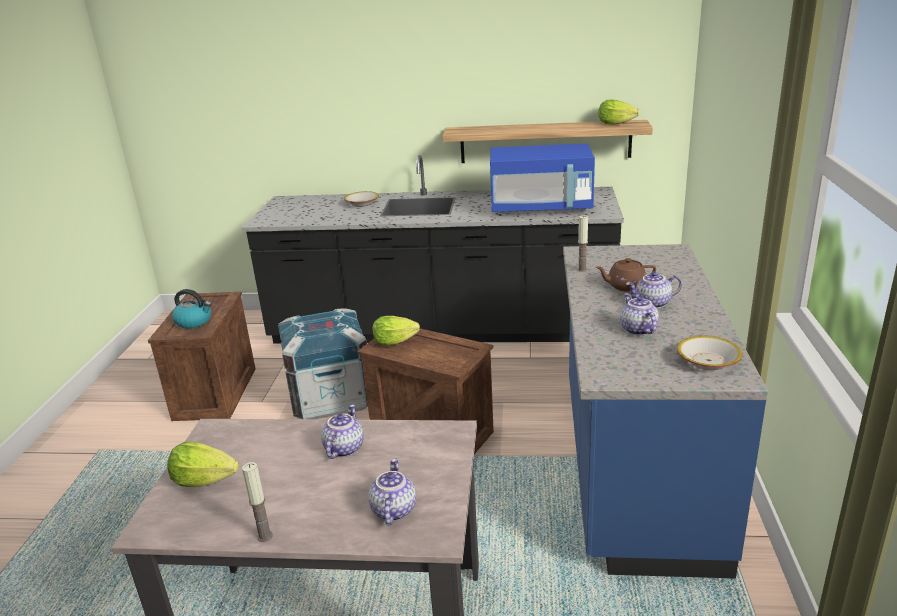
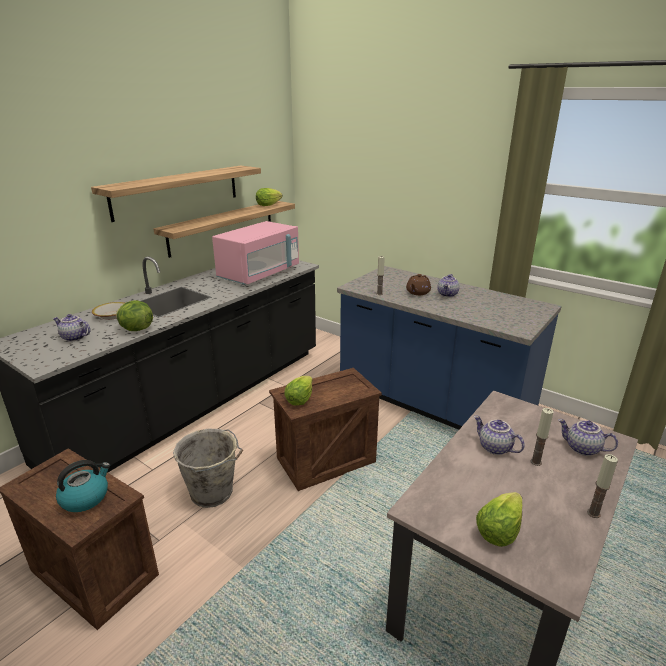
camera: 60 degrees left, 0 degrees up
(331, 398) = (213, 493): crate -> grey bucket
(336, 481) = (536, 462): none -> candle
(347, 219) = (136, 329): none -> lettuce
(482, 90) = (177, 191): none -> shelf
(541, 207) = (259, 274): blue microwave -> pink microwave
(637, 330) = (474, 307): teapot -> teapot (74, 338)
(708, 361) = (524, 305): bowl -> none

